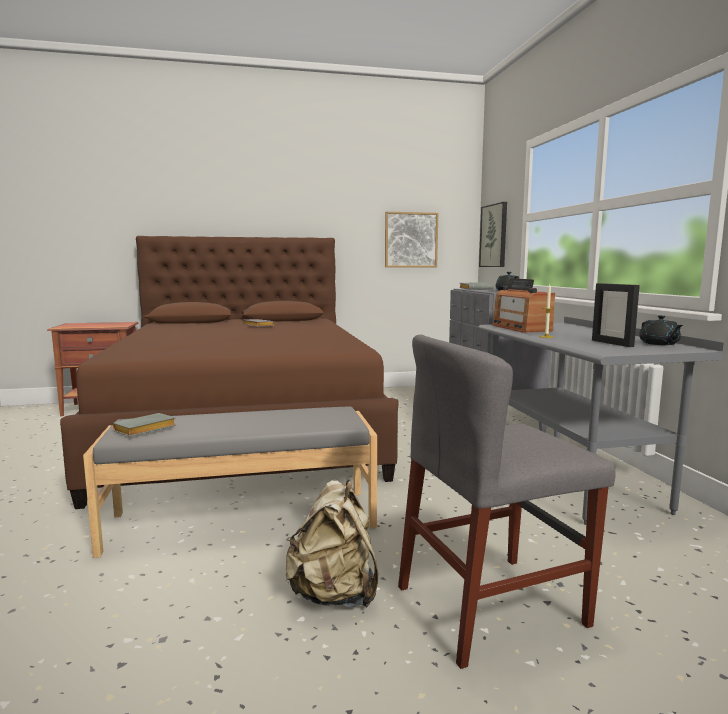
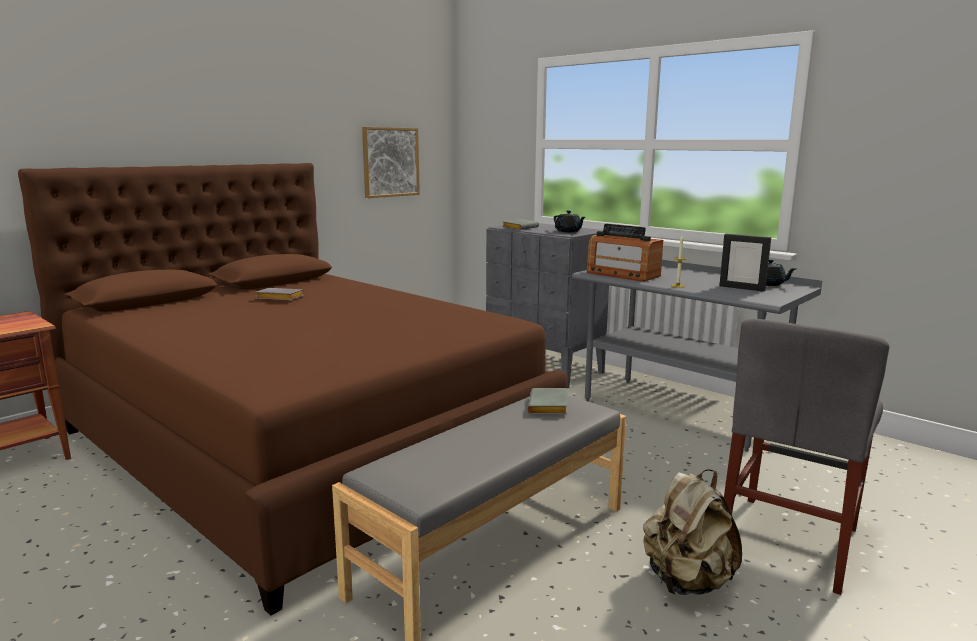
camera: 35 degrees left, 5 degrees up
(144, 430) = (425, 478): grey book -> grey book (550, 407)
(494, 236) = (484, 158): picture -> none

